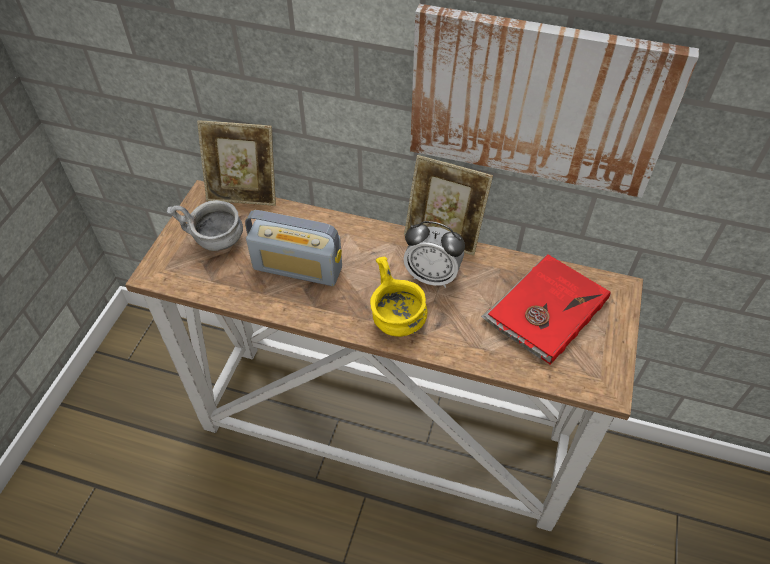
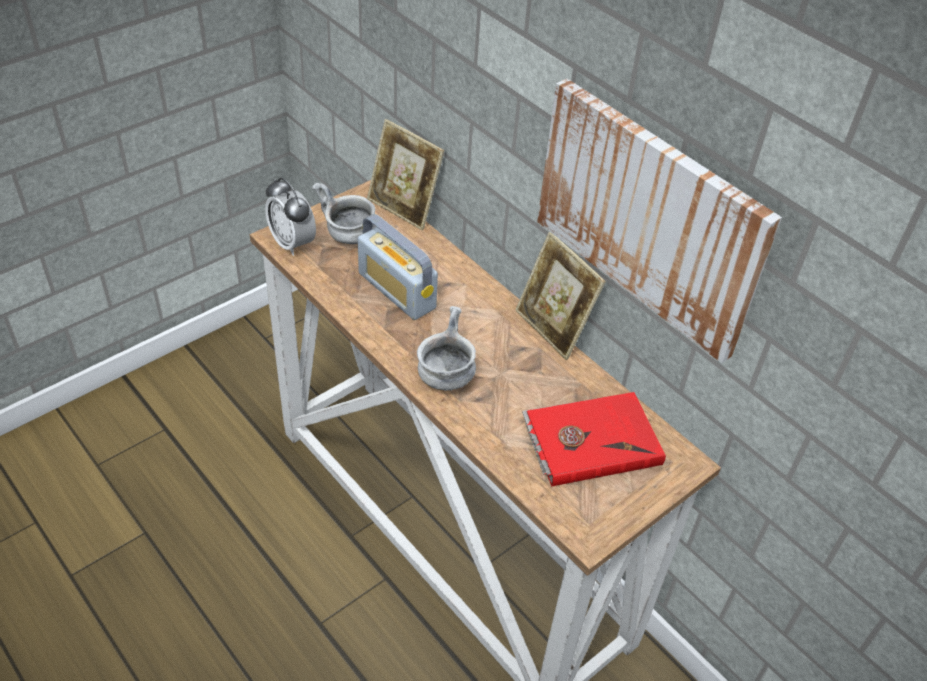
camera: 30 degrees right, 5 degrees down
(397, 320) = (445, 376): yellow bowl -> grey bowl
(432, 276) = (510, 357): alarm clock -> alarm clock (292, 243)

